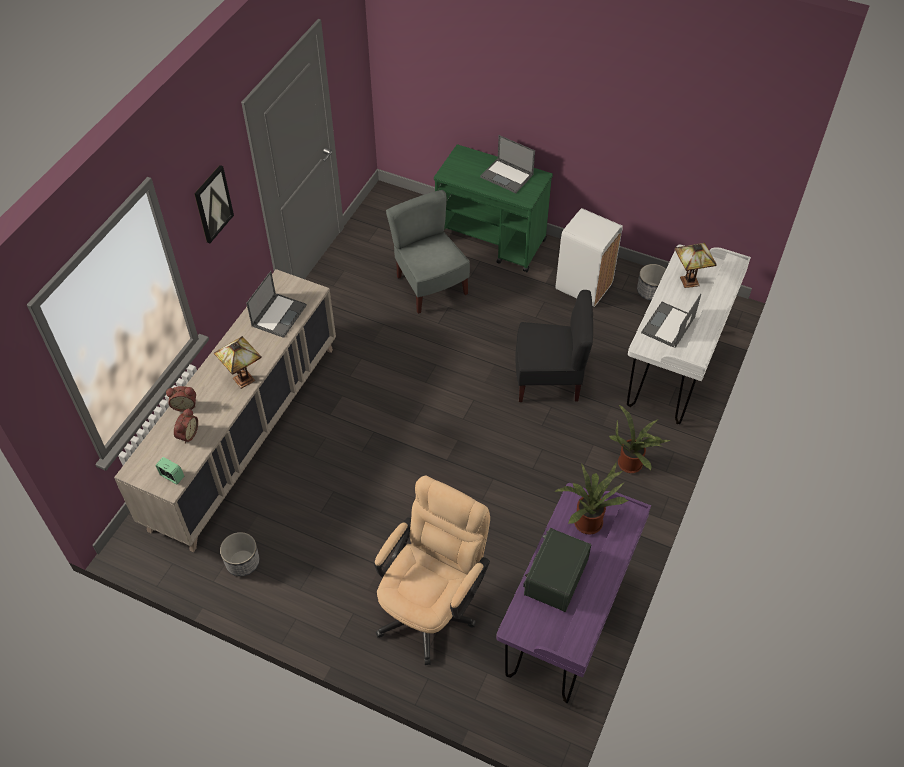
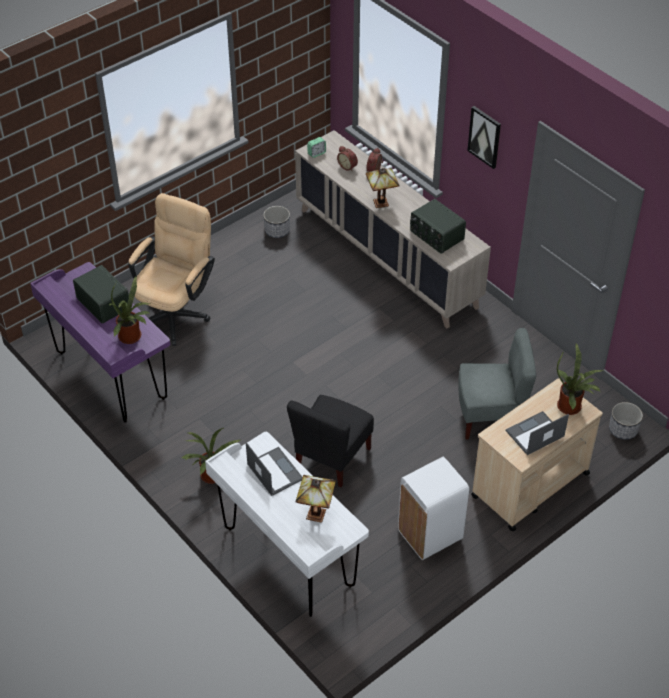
camera: 115 degrees right, 5 degrees down
(279, 315) = (436, 236): laptop -> radio
(431, 607) = (176, 312): beige office chair -> beige office chair turned 120 degrees counterclockwise
(462, 162) = (571, 407): none -> potted plant
(491, 241) = (529, 485): green cart -> beige cart
(650, 291) = (394, 589): planter -> planter (623, 430)

